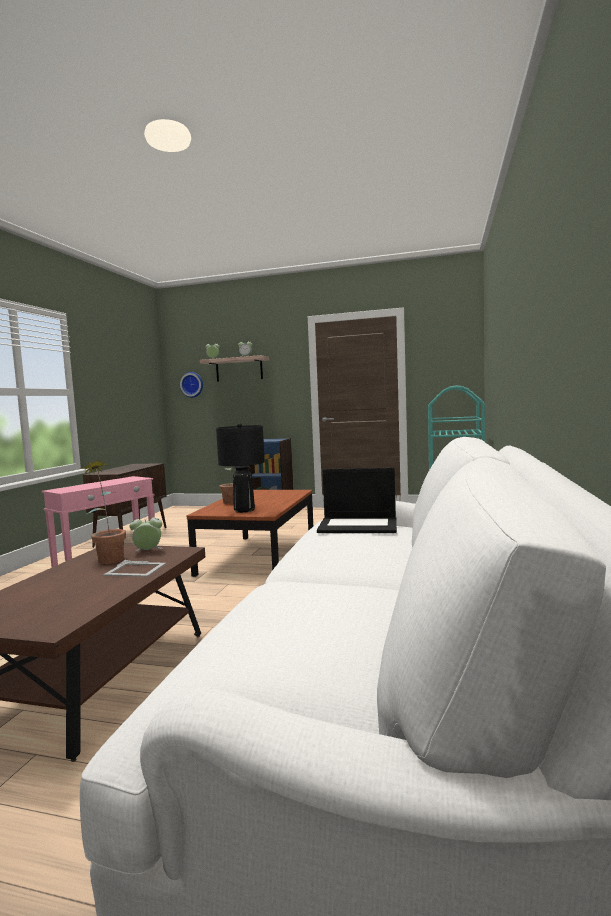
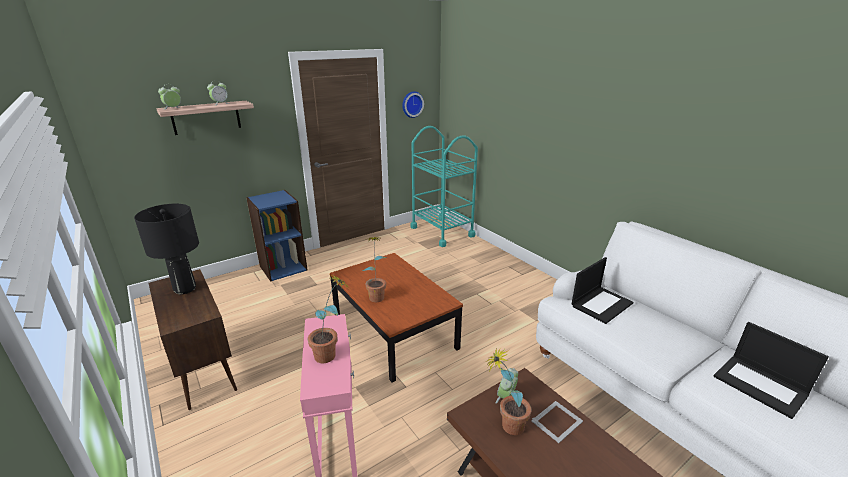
camera: 50 degrees left, 20 degrees up
(98, 484) = (331, 354): none -> potted plant
(192, 384) = (133, 142): wall clock -> wall clock (411, 104)
(244, 510) = (420, 305): black table lamp -> black table lamp (185, 288)
(327, 608) = (761, 385): none -> laptop

